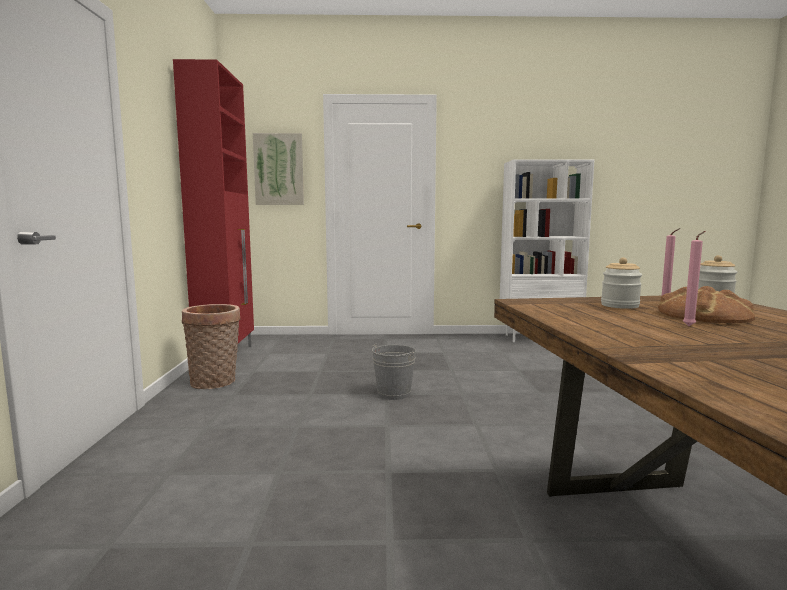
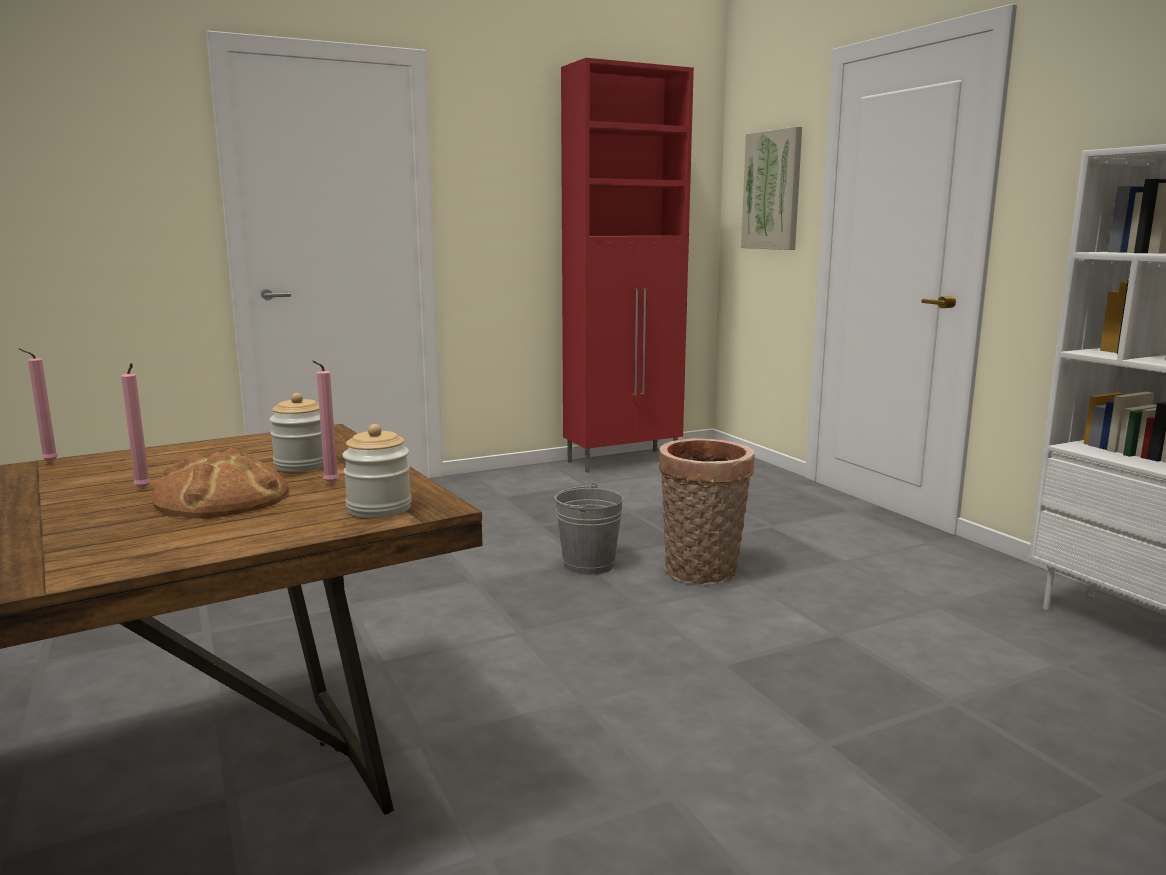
camera: 65 degrees right, 5 degrees up
(215, 383) = (529, 481): basket -> basket (702, 573)
(607, 344) = (47, 462): none -> pink candle

